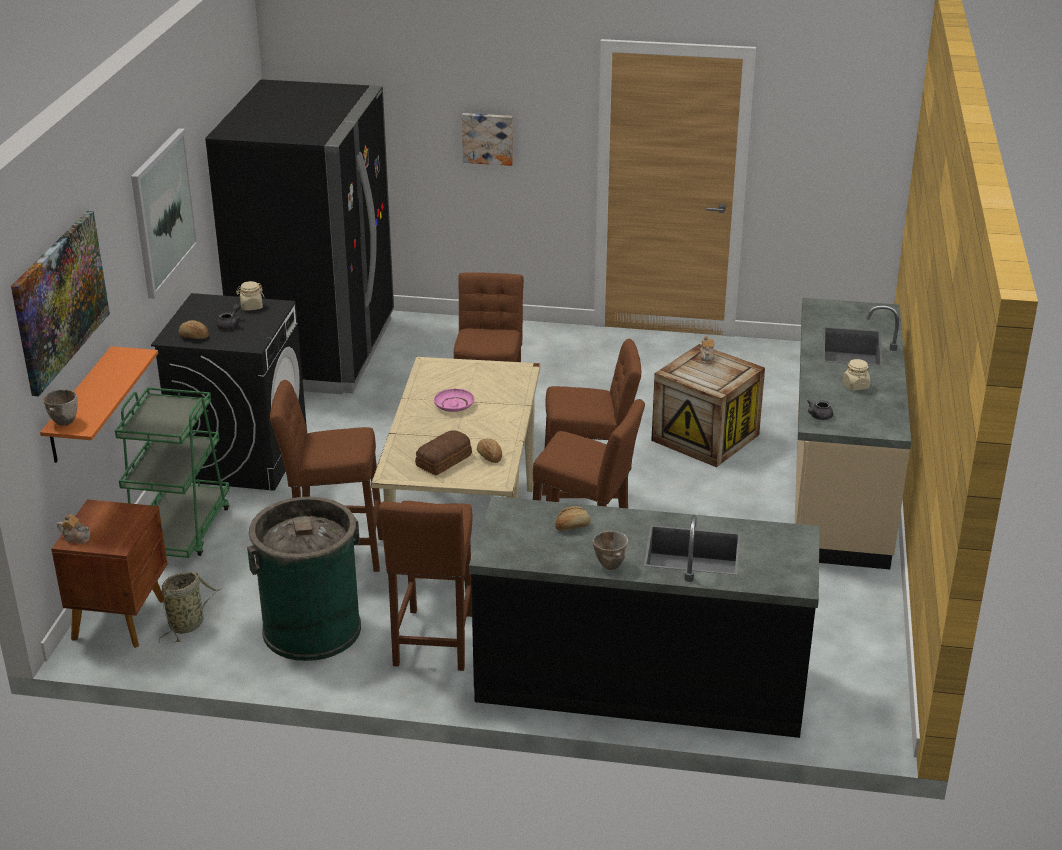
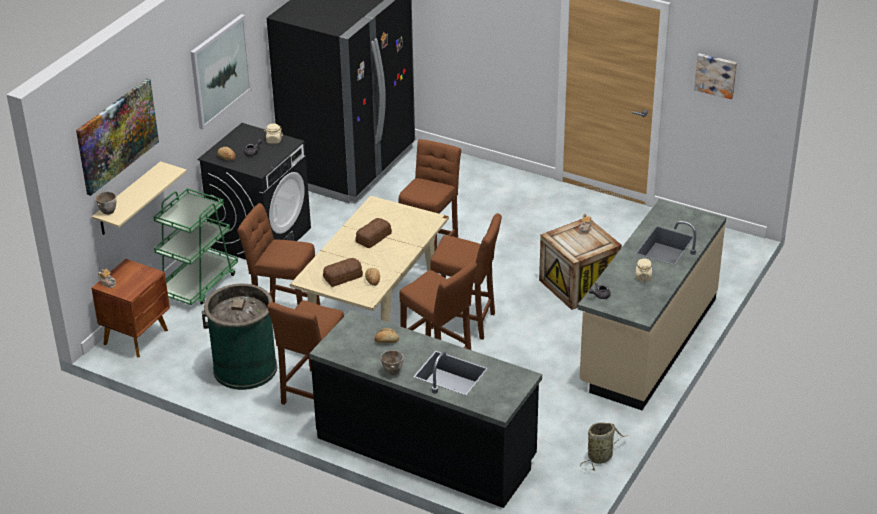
camera: 20 degrees right, 5 degrees up
(80, 406) = (128, 200): orange shelf -> beige shelf
(188, 624) = (174, 349): basket -> basket (601, 457)
(454, 405) = (372, 238): pink plate -> bread
(488, 138) = (484, 33): picture -> picture (716, 75)

